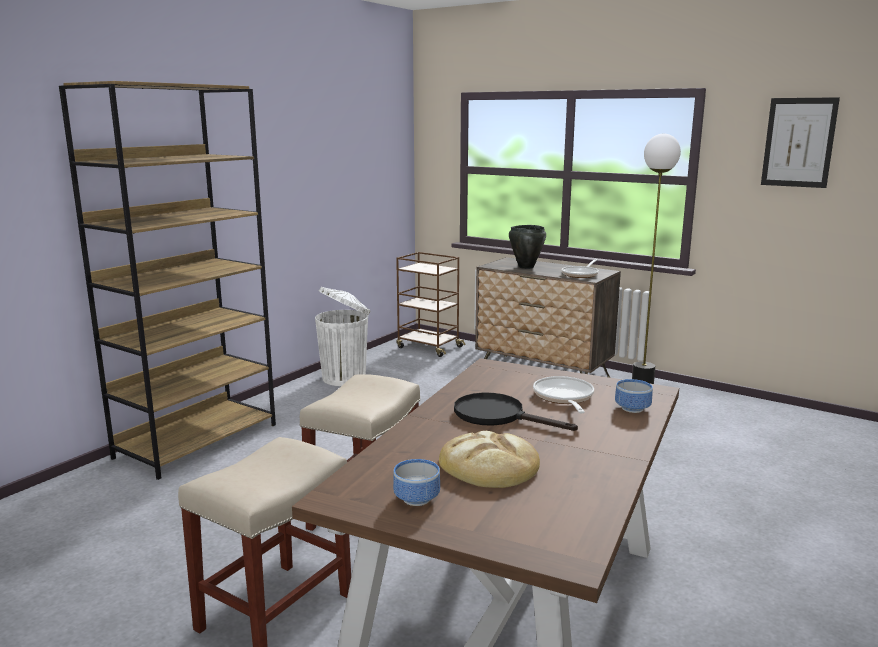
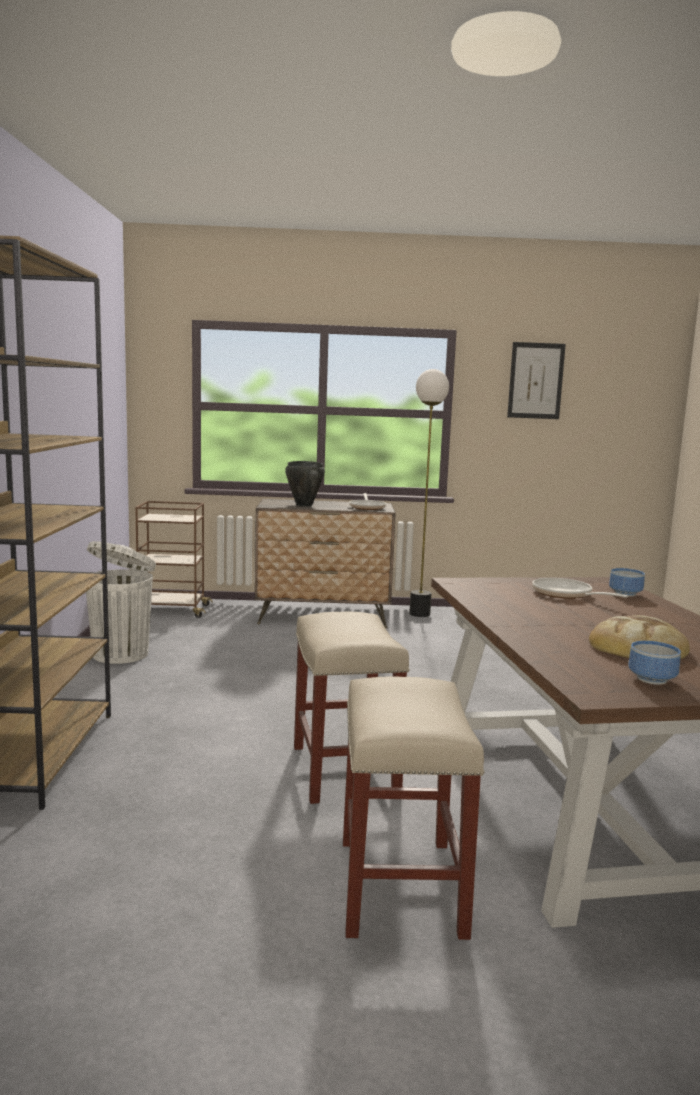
camera: 35 degrees left, 5 degrees down
(498, 416) = (555, 614): black frying pan -> none

